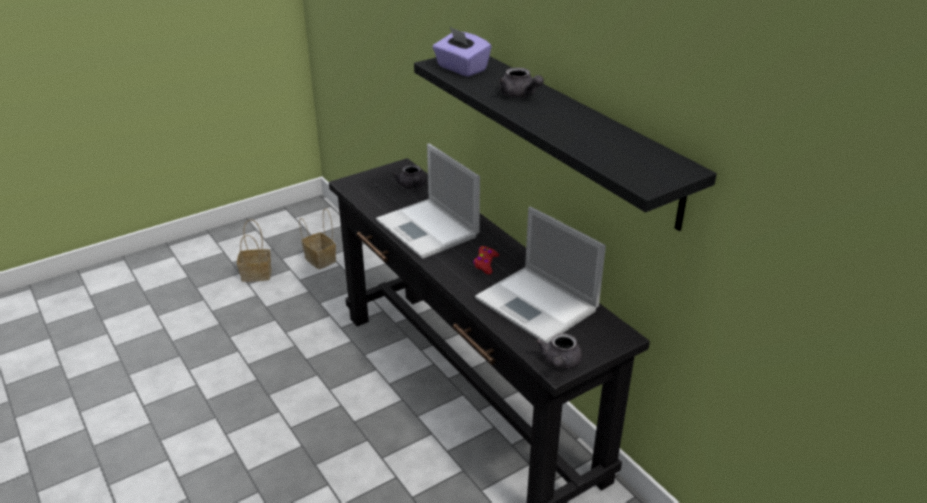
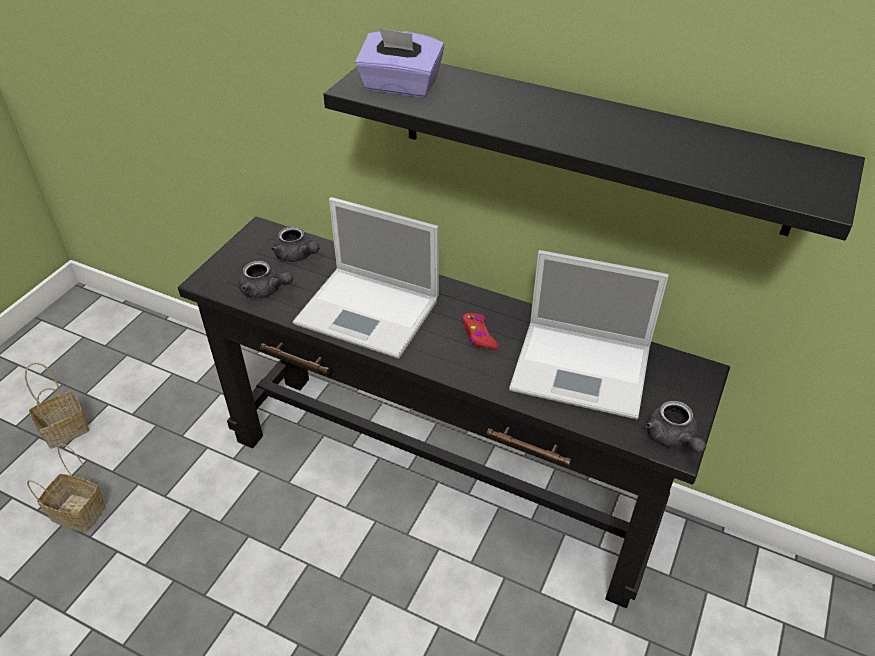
camera: 30 degrees left, 10 degrees up
(319, 259) = (138, 375): basket -> basket (76, 513)
(519, 95) = (522, 109): grey teapot -> grey teapot (265, 291)

